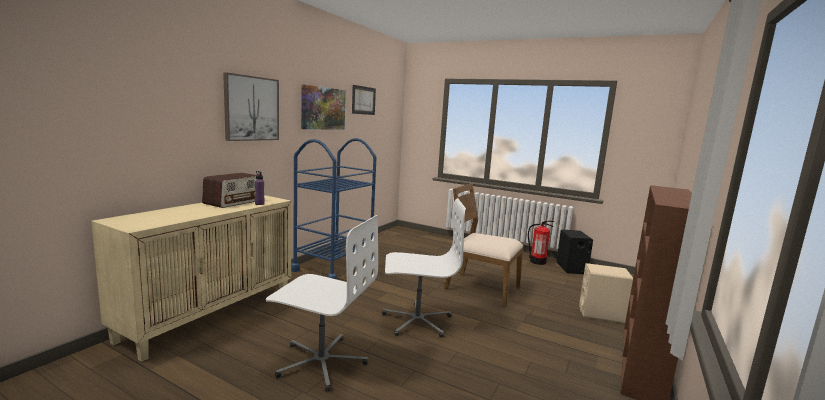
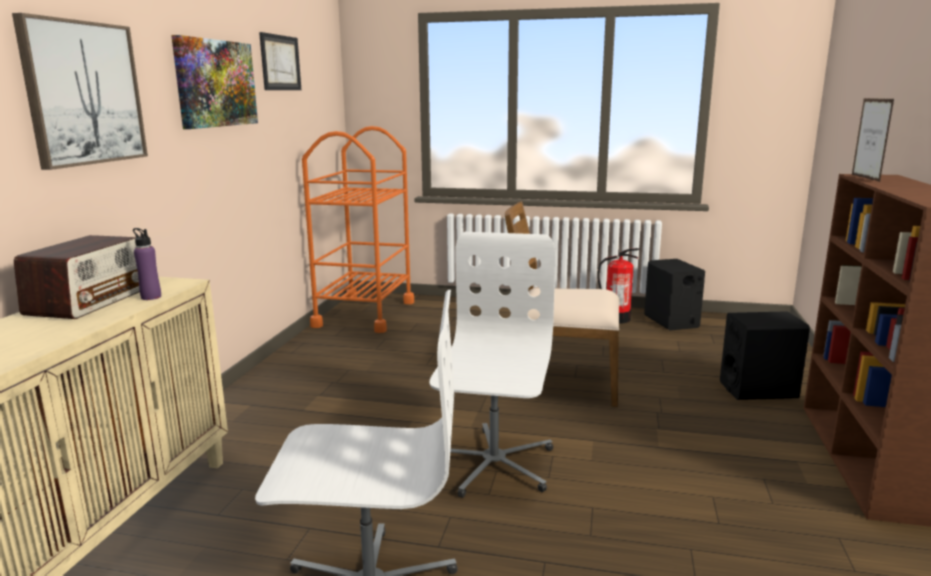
camera: 15 degrees left, 5 degrees up
(334, 266) = (284, 389): blue cart -> none
(395, 237) = (364, 314): none -> orange cart
(417, 320) = (492, 464): white office chair -> white office chair turned 60 degrees counterclockwise
(601, 314) = (758, 390): beige speaker -> black speaker
(659, 188) = (865, 178): none -> picture frame

